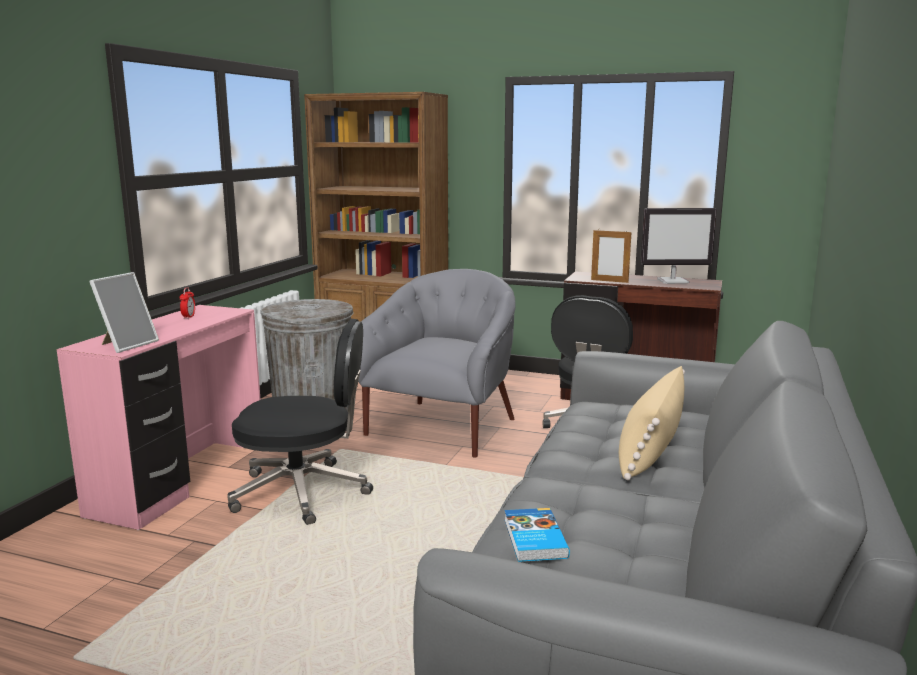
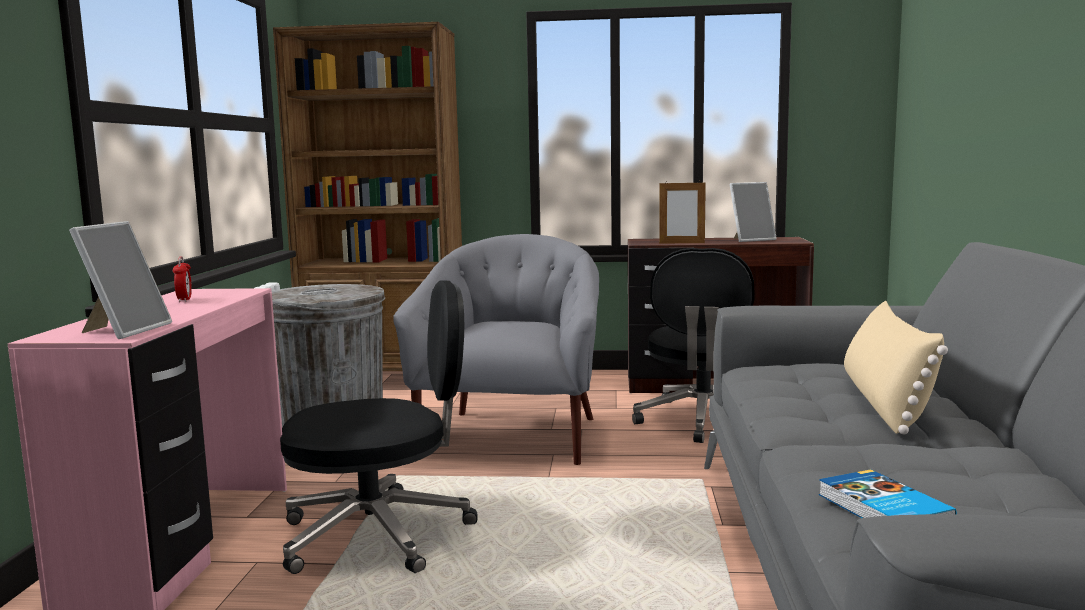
camera: 15 degrees left, 5 degrees down
(673, 281) = (751, 239): monitor -> picture frame

